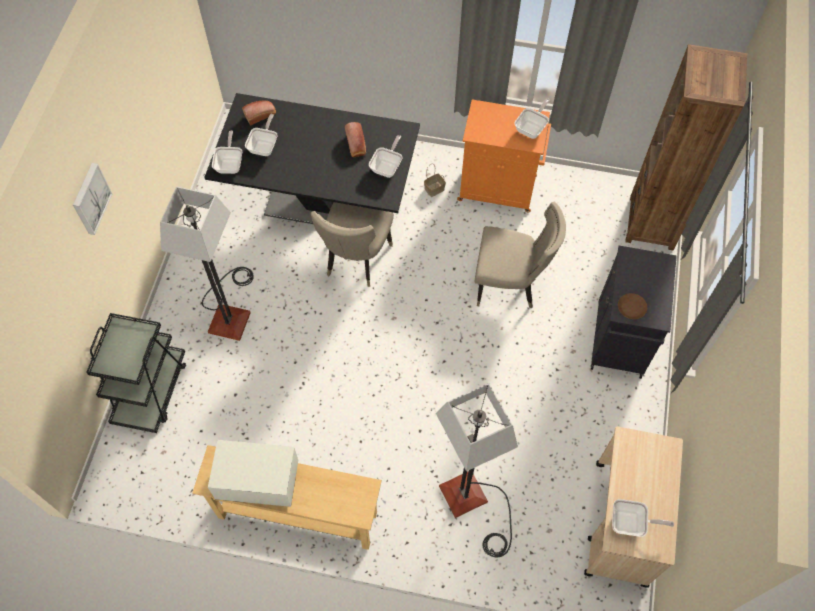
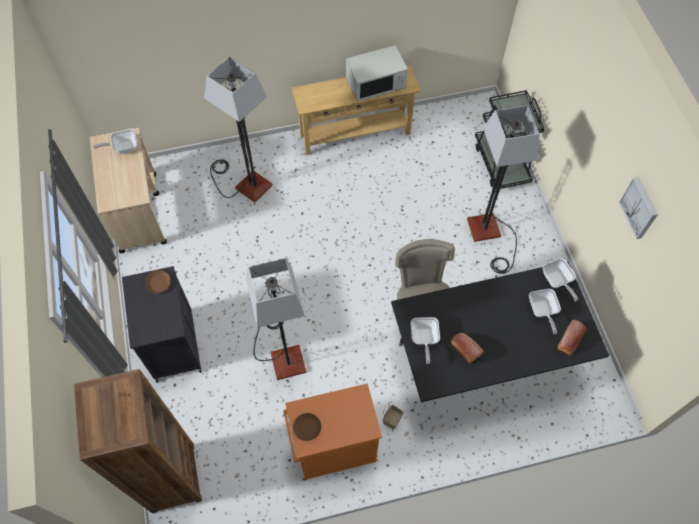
camera: 155 degrees right, 0 degrees up
(90, 198) = (593, 106): picture -> picture (640, 207)
(510, 285) = (282, 353): beige chair -> floor lamp
(532, 128) = (307, 428): frying pan -> brown plate

